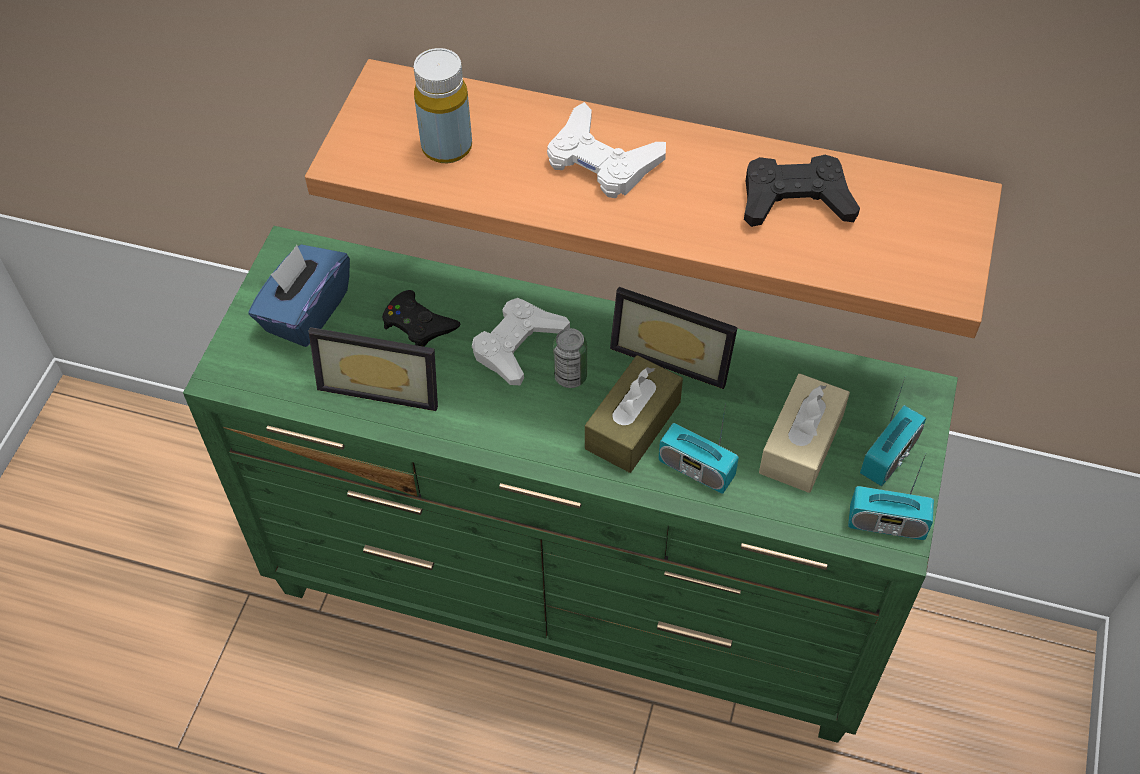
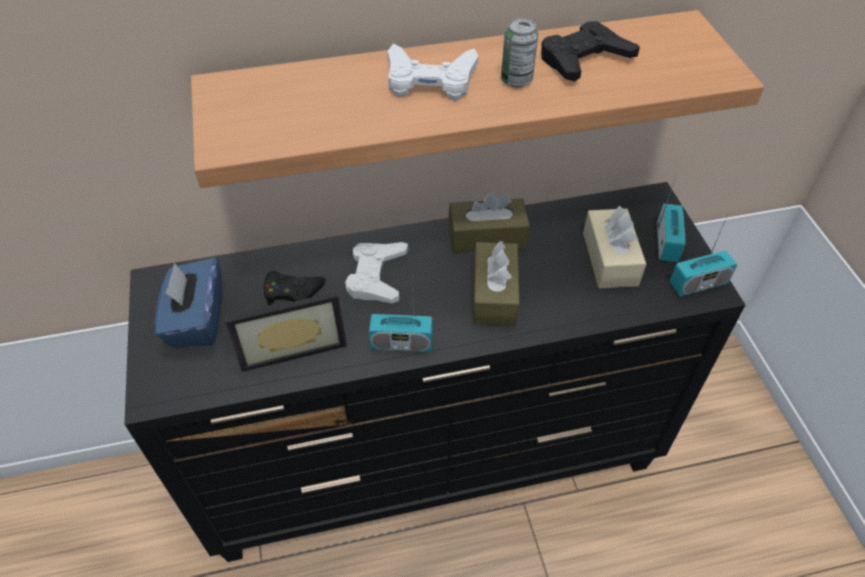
camera: 30 degrees left, 5 degrees down
(447, 147) = (303, 110): yellow bottle -> none
(570, 376) = (428, 281): can -> can (516, 80)
(576, 597) = (434, 460): green dresser -> black dresser
(674, 352) = (487, 237): picture frame -> brown tissue box
(696, 469) = (557, 304): radio -> radio (401, 343)

